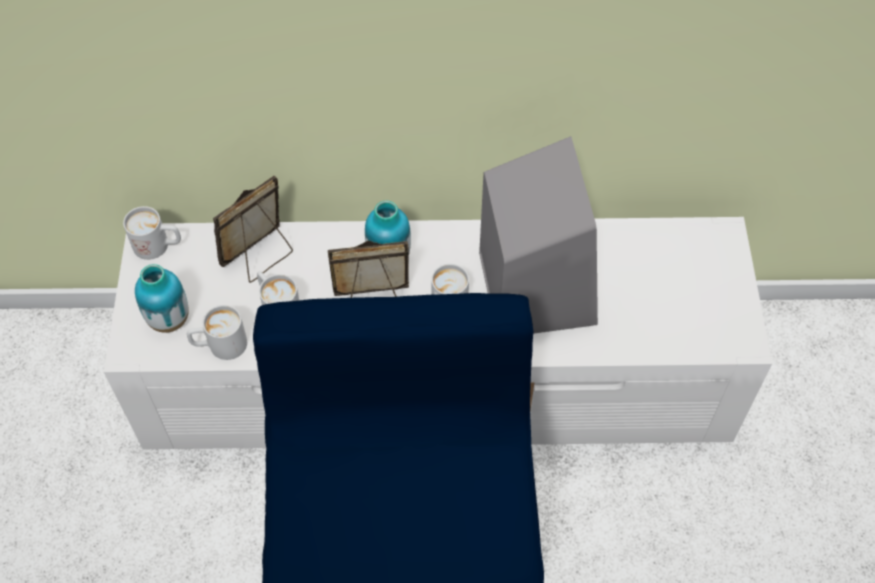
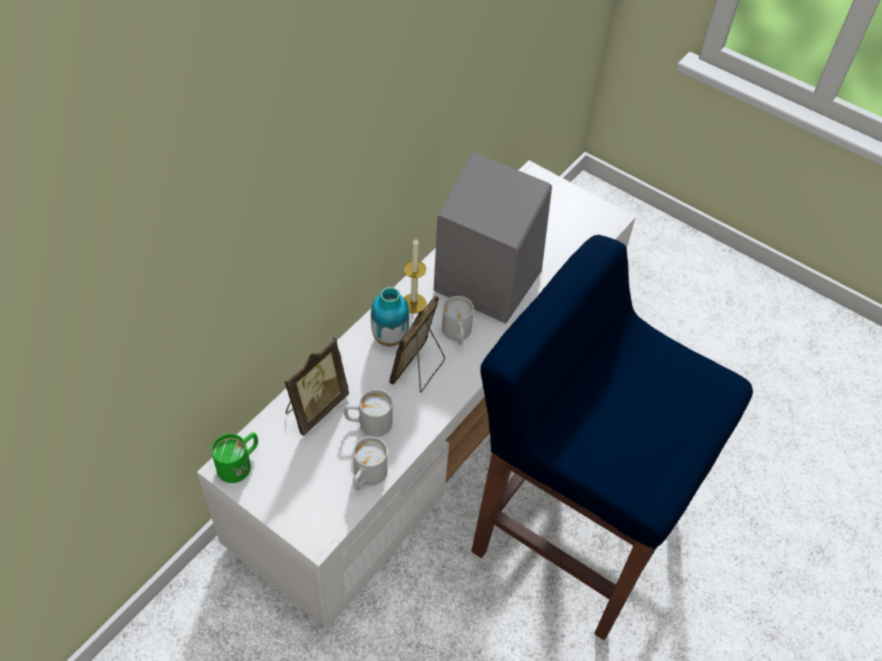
camera: 55 degrees left, 5 degrees down
(158, 246) = (240, 463): white mug -> green mug
(169, 320) = (314, 495): vase -> none
(260, 257) = (315, 407): picture frame -> picture frame turned 135 degrees counterclockwise
(447, 248) = (413, 303): none -> candle

